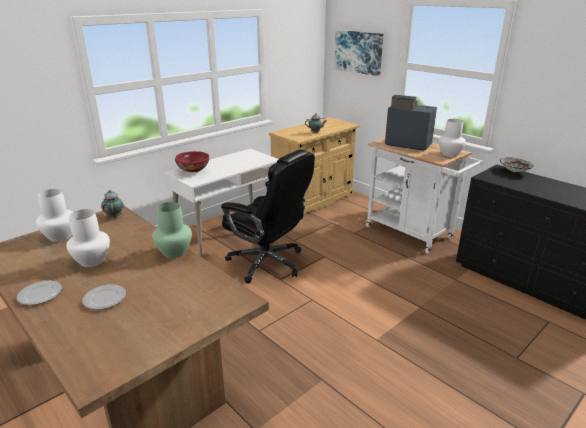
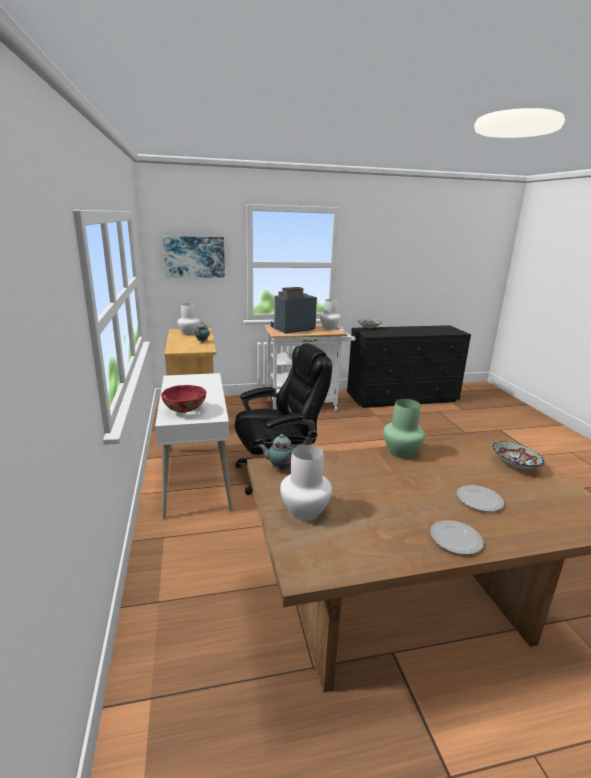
camera: 60 degrees left, 5 degrees down
(93, 260) = (390, 497): white vase -> white vase (189, 333)
(188, 312) = (514, 465): none -> bowl

